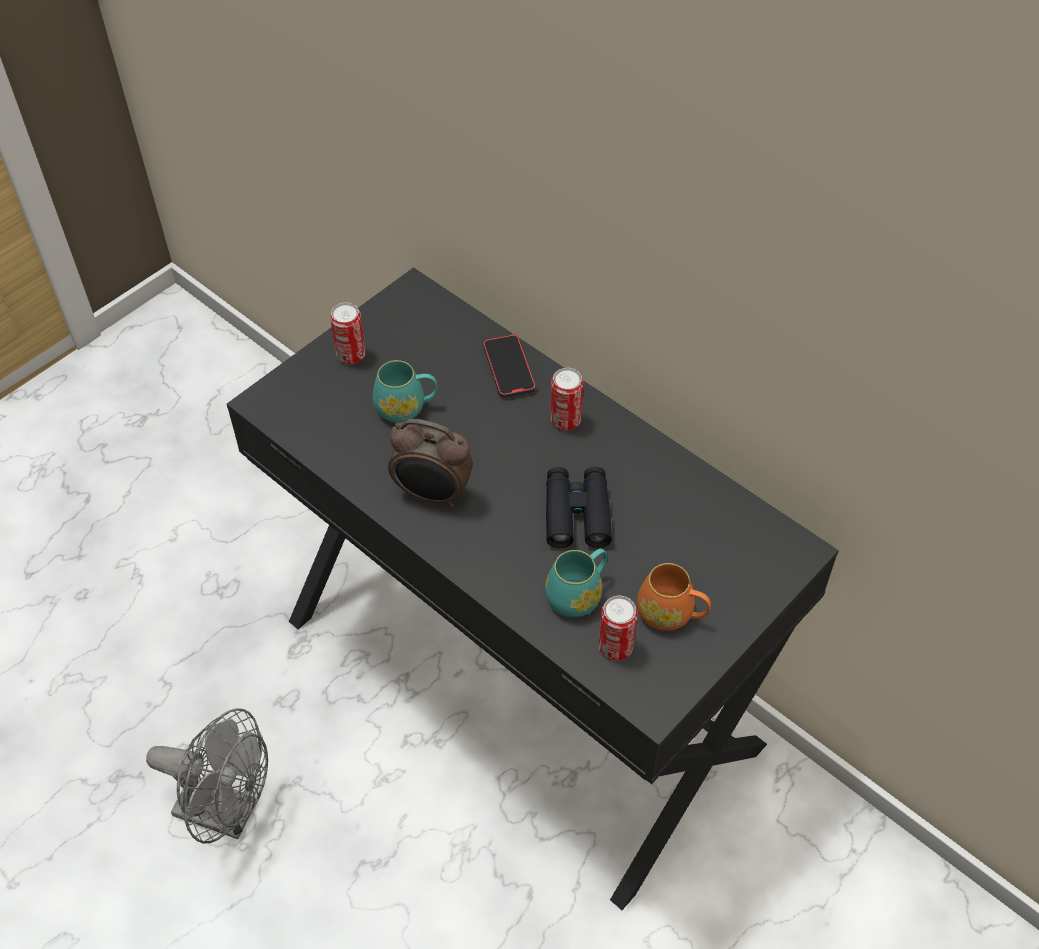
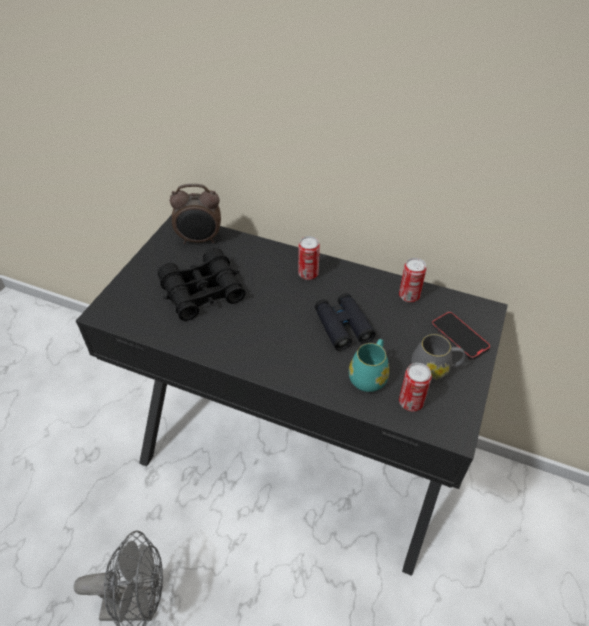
camera: 20 degrees left, 5 degrees down
(351, 355) = (152, 270): can -> can (409, 296)
(406, 408) = (203, 292): turquoise mug -> black binoculars
(432, 495) = (243, 340): alarm clock -> alarm clock (200, 240)
(509, 368) = (258, 254): phone -> phone (459, 337)
(671, 614) = (434, 370): orange mug -> grey mug

